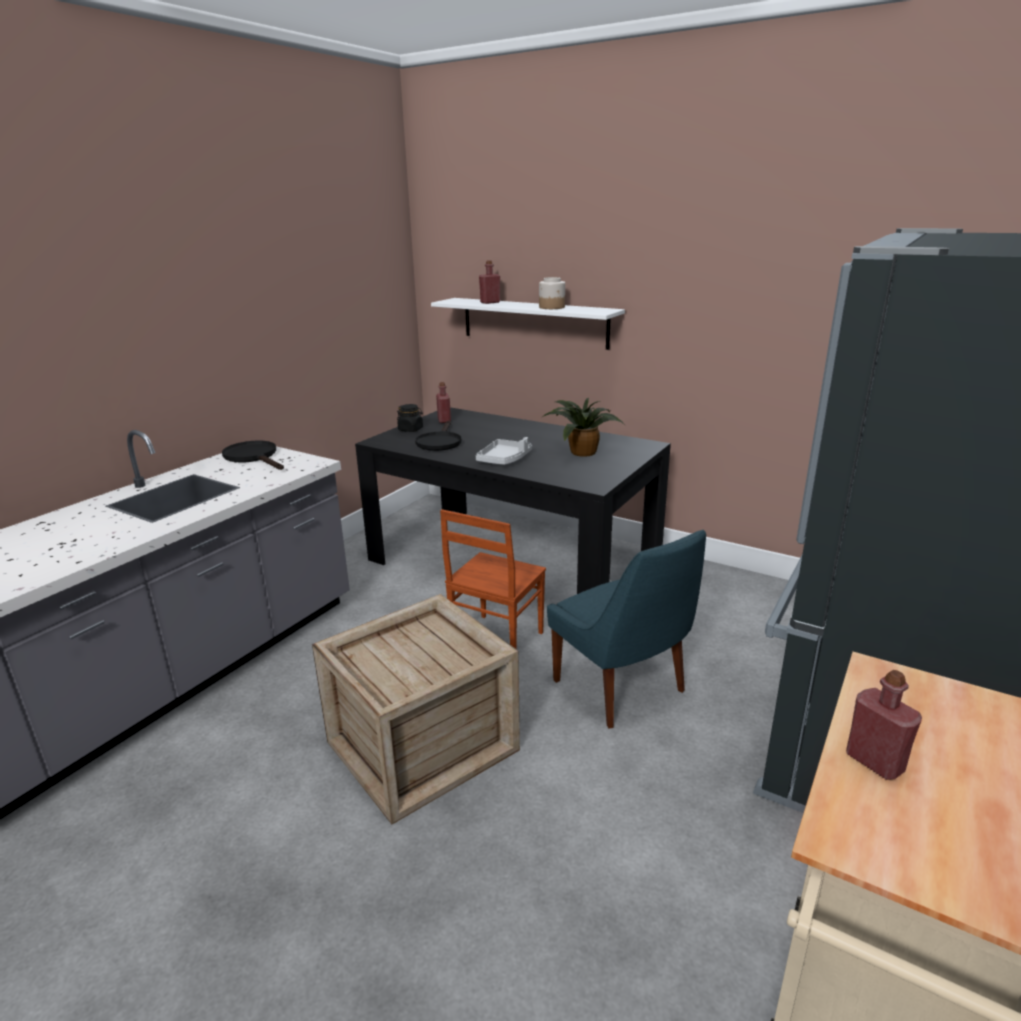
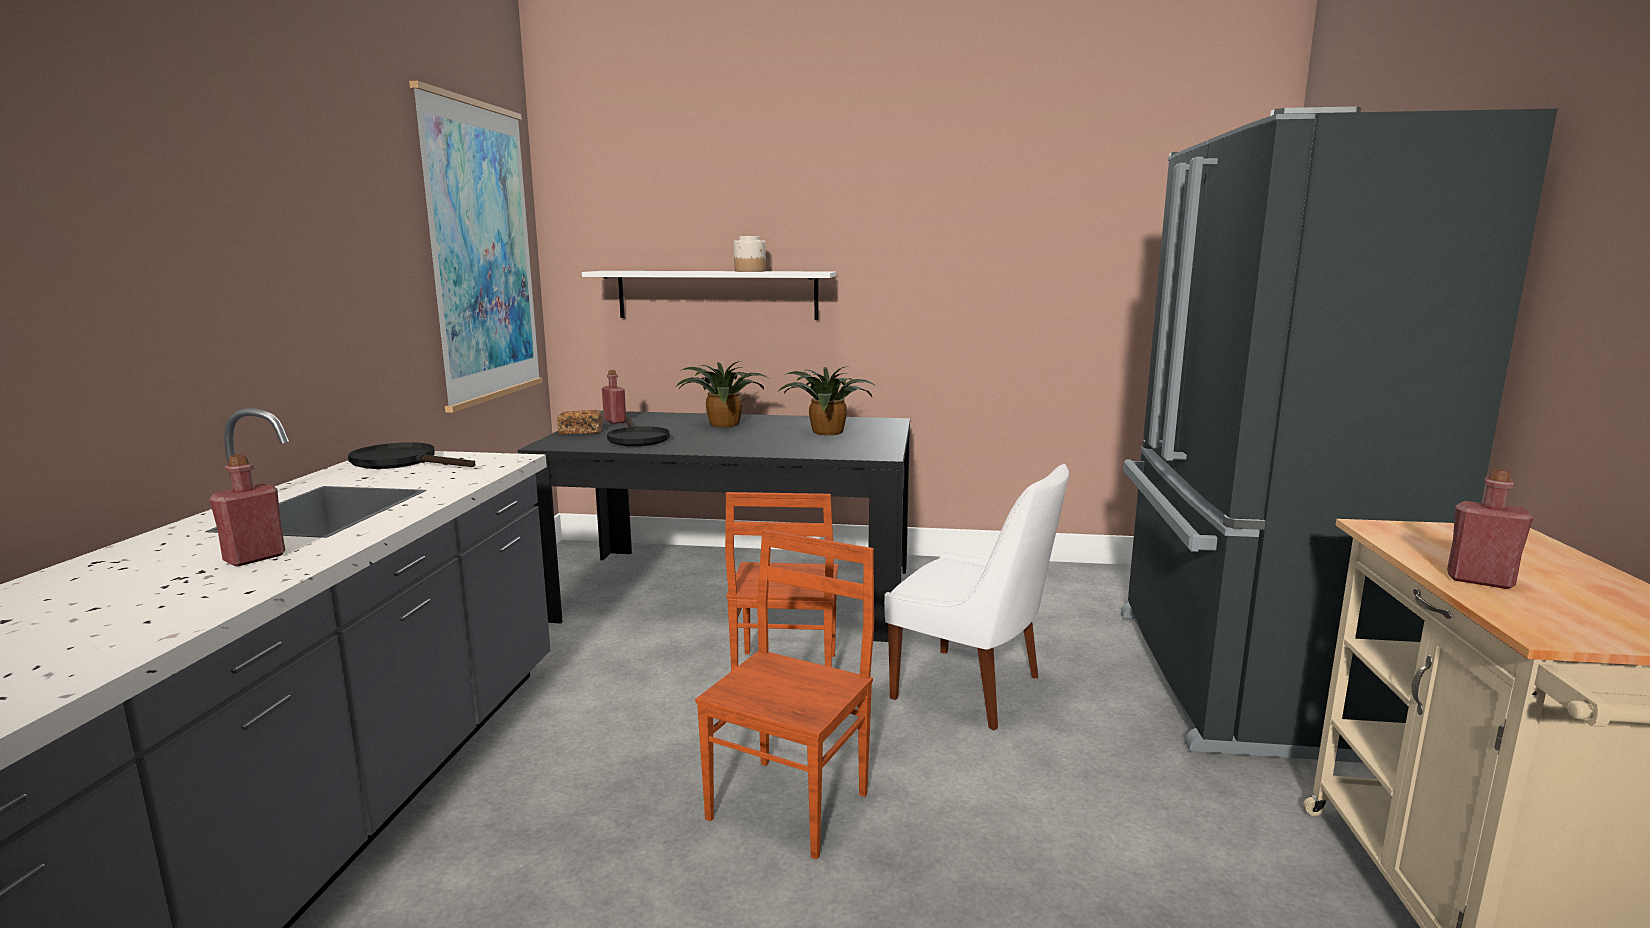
camera: 25 degrees left, 10 degrees down
(355, 291) = (482, 253): none -> picture
(411, 429) = (580, 432): black jar -> bread
(425, 745) = (791, 805): crate -> brown chair
(490, 302) = (662, 271): red bottle -> red bottle (255, 558)
(504, 459) = (744, 445): grey tray -> none
(514, 432) = (722, 424): none -> potted plant
(622, 688) = (972, 689): blue chair -> white chair

